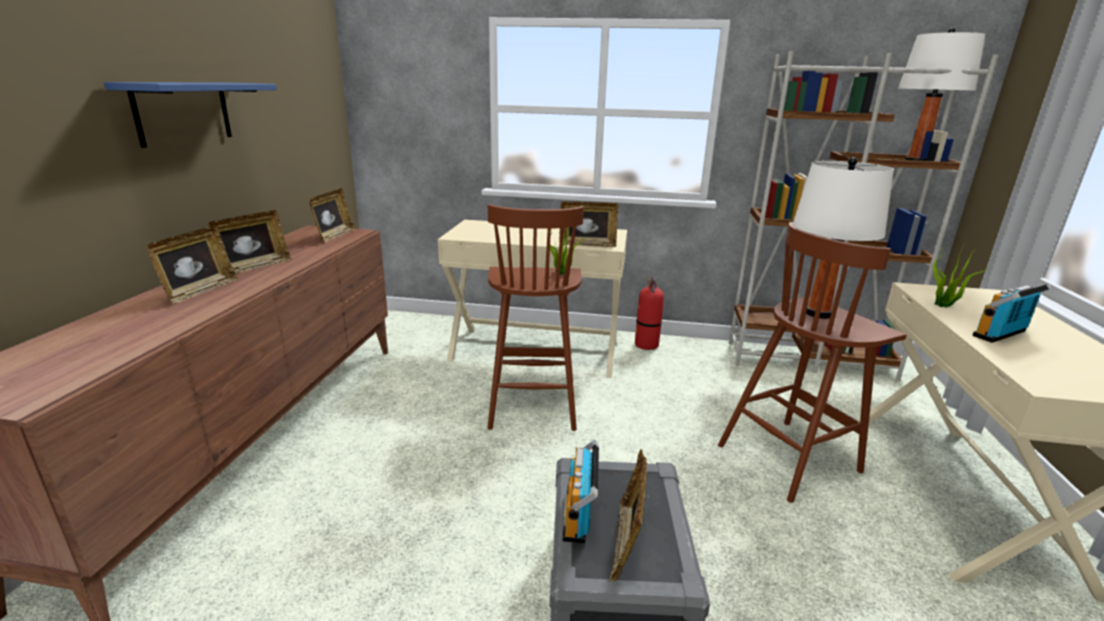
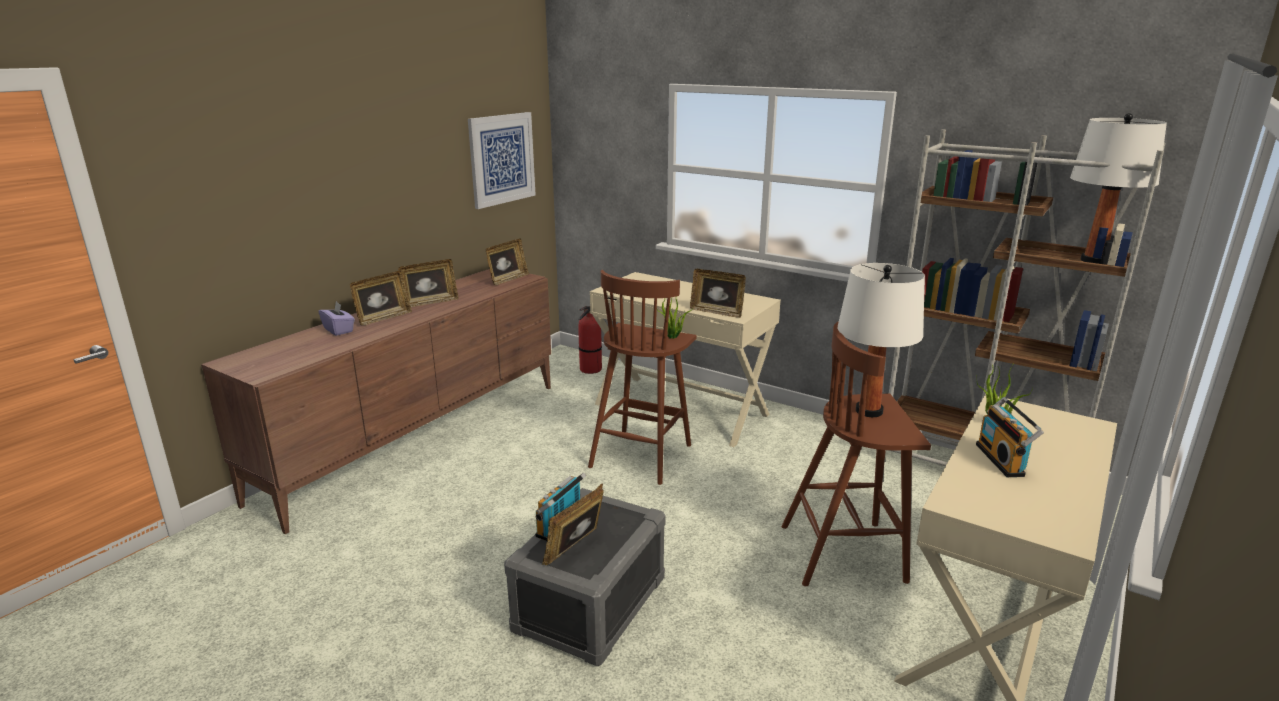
camera: 25 degrees right, 0 degrees up
(137, 314) = (339, 330): none -> purple tissue box
(183, 112) = (395, 183): blue shelf -> none
(301, 99) = (502, 159): none -> picture
(646, 345) = (799, 423): fire extinguisher -> fire extinguisher (591, 370)
(1002, 335) = (1002, 460): radio -> radio turned 90 degrees counterclockwise

